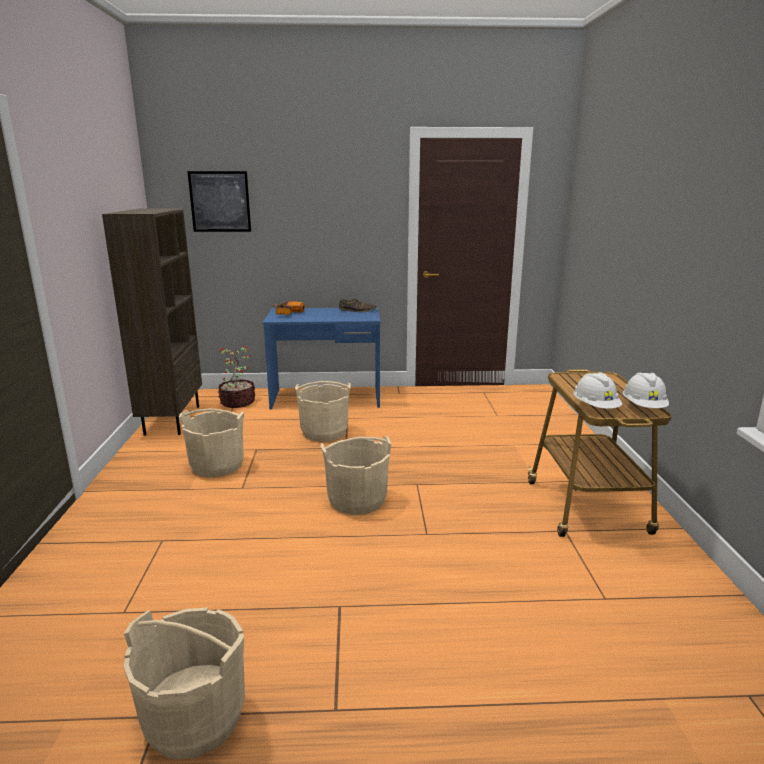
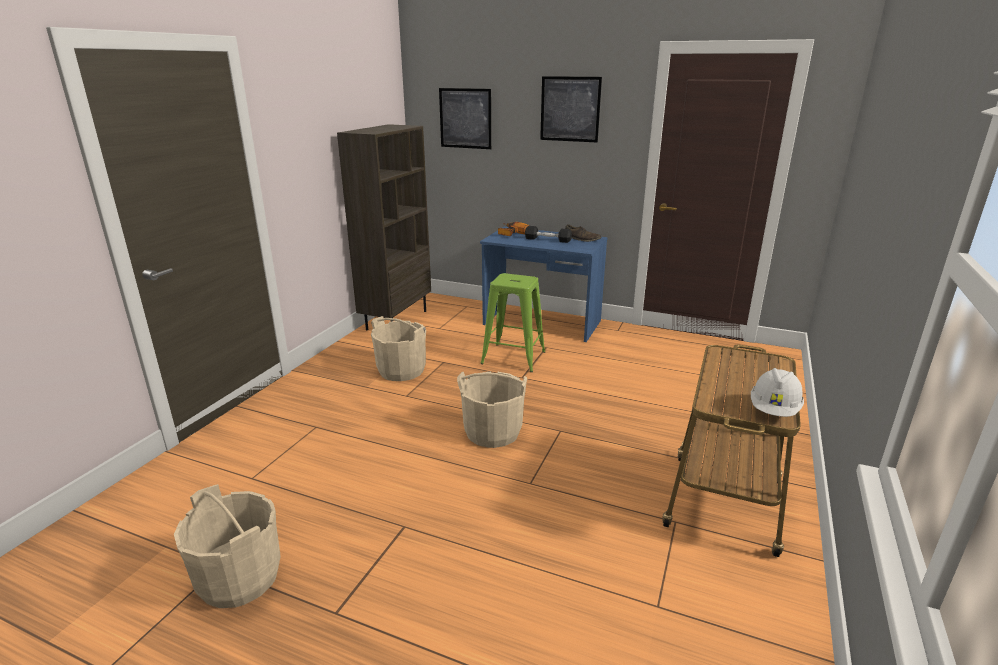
camera: 25 degrees right, 5 degrees up
(237, 403) = (460, 313): potted plant -> none
(324, 432) = (514, 358): beige bucket -> green stool
(327, 314) = (547, 240): none -> black dumbbell
(331, 189) = (570, 109): none -> picture
(595, 408) = (713, 398): white hard hat -> none

